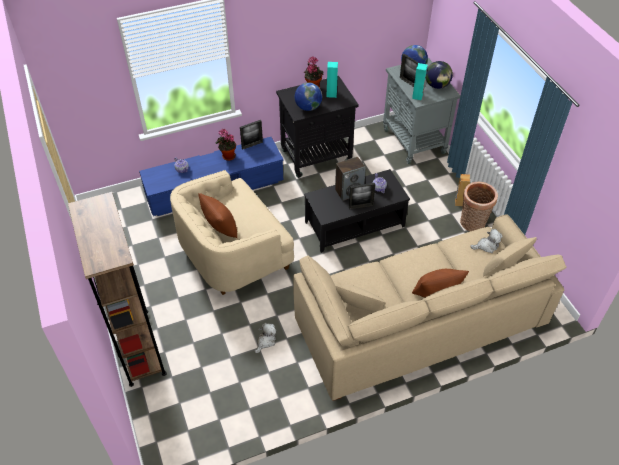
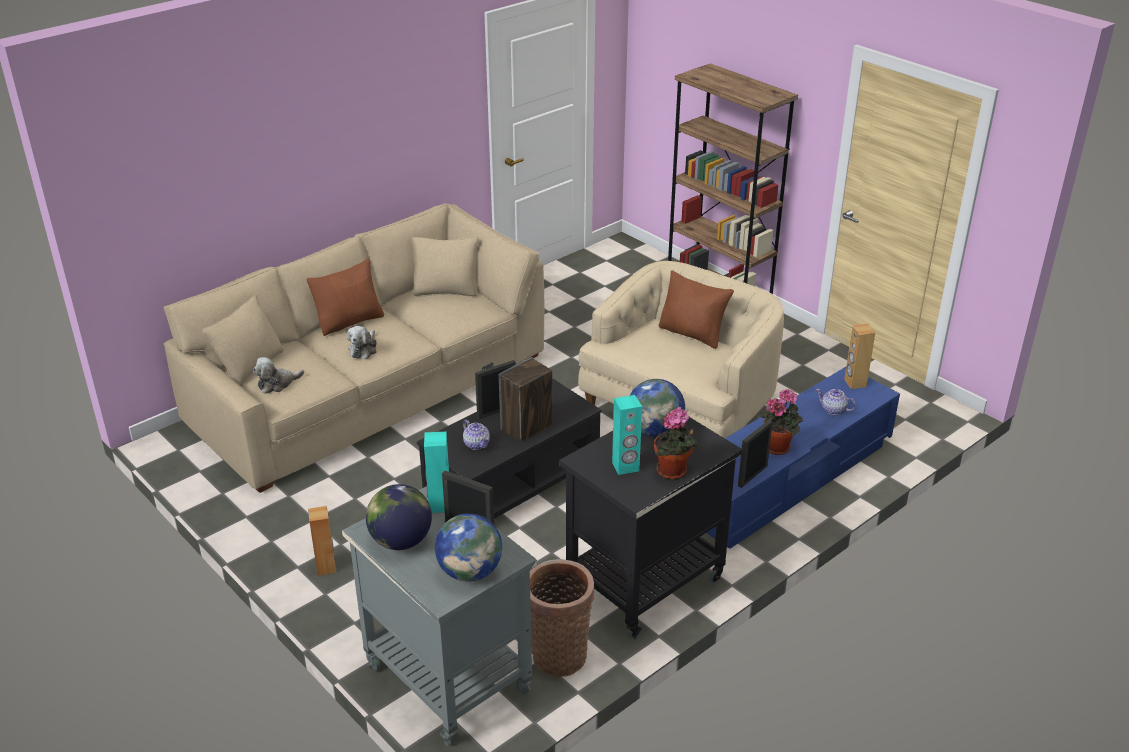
camera: 160 degrees right, 15 degrees down
(155, 183) = (855, 383): none -> brown speaker
(265, 341) = (569, 333): plush toy -> plush toy (364, 349)
(472, 224) = (298, 534): basket -> basket (558, 653)

